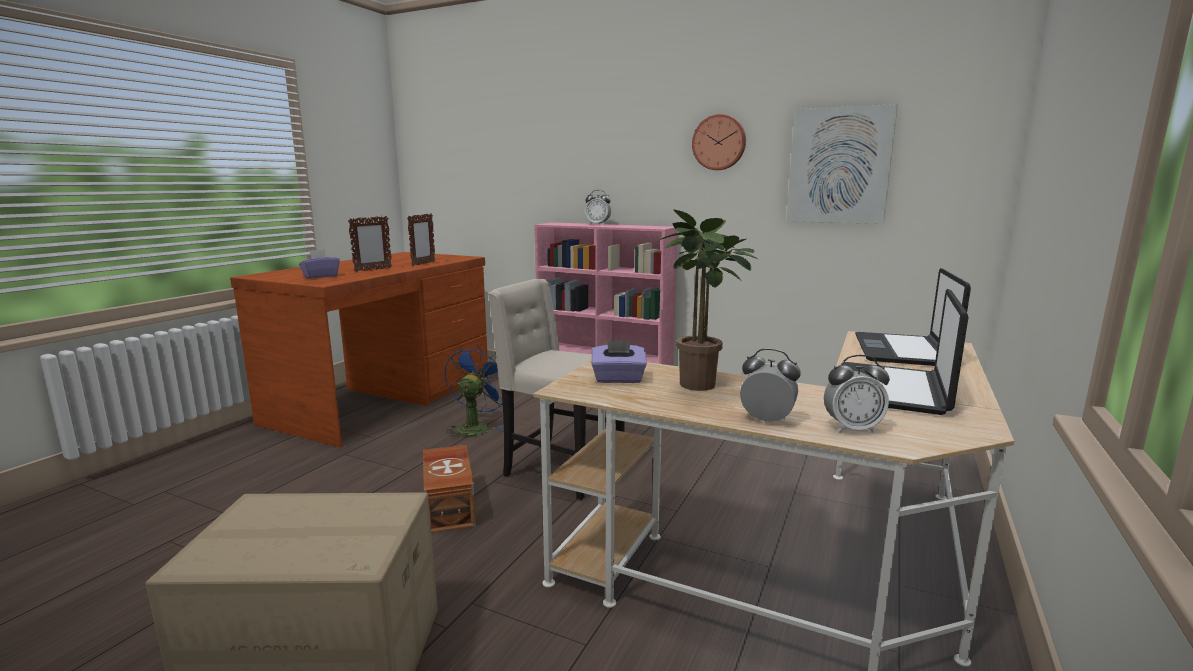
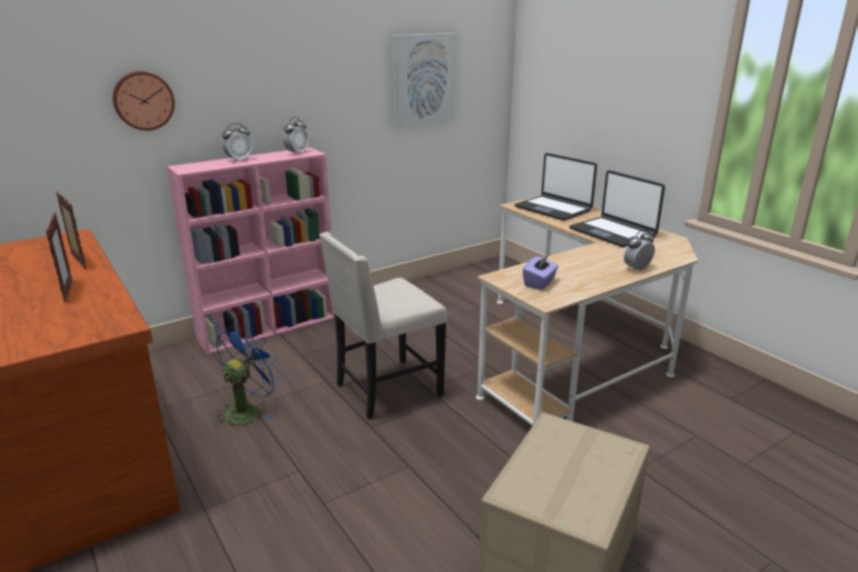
camera: 60 degrees left, 10 degrees up
(320, 276) = (58, 324): purple tissue box -> none
(450, 505) = (391, 458): brown storage box -> none
(475, 427) = (248, 410): blue fan -> blue fan turned 75 degrees clockwise
(700, 387) = (573, 267): potted plant -> none
(719, 142) = (335, 65): wall clock -> wall clock (143, 100)
(852, 428) = (659, 257): alarm clock -> alarm clock (296, 153)

